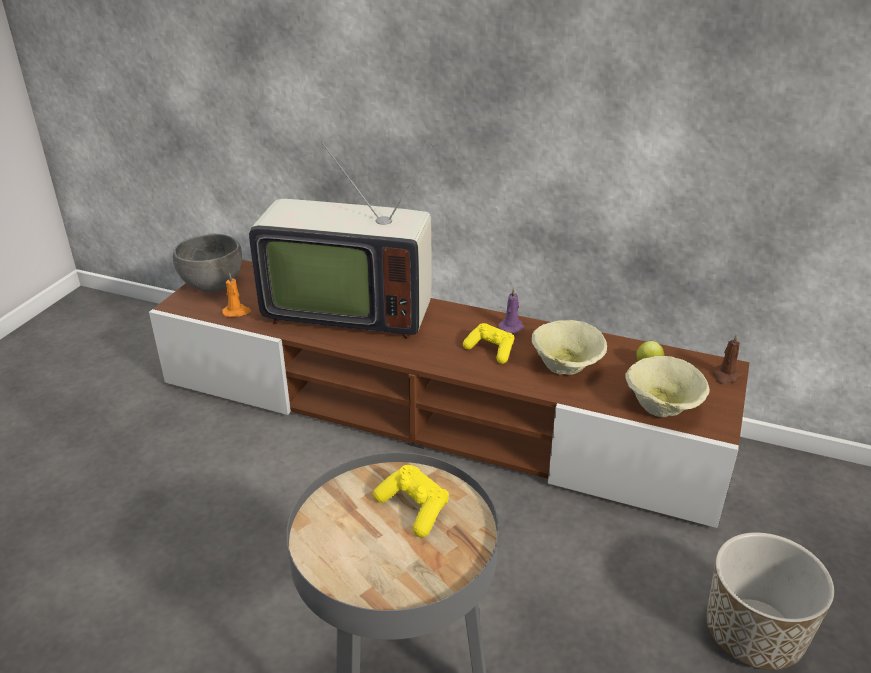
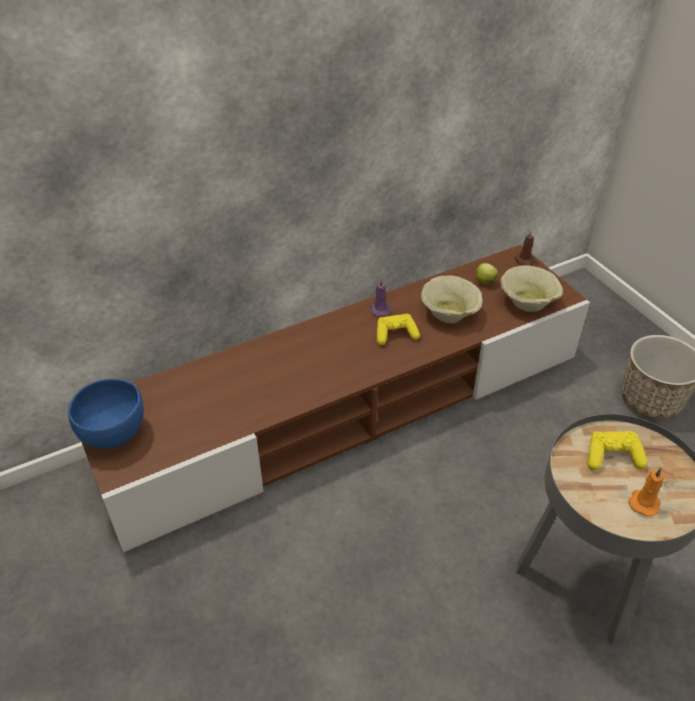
camera: 50 degrees left, 10 degrees up
(213, 284) = (114, 433): grey bowl -> blue bowl
(237, 312) = (180, 440): orange candle -> orange candle (644, 502)
(347, 311) = (260, 375): television -> none

